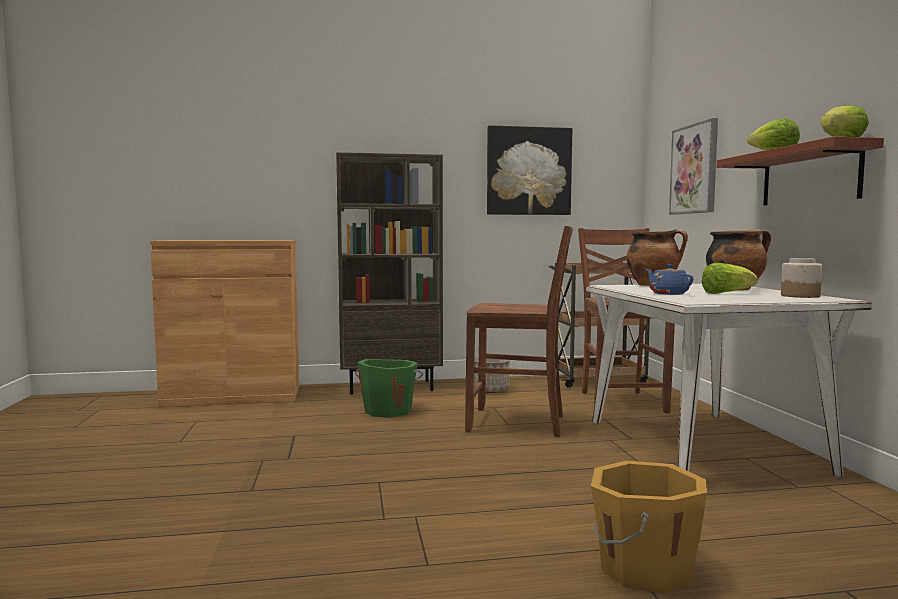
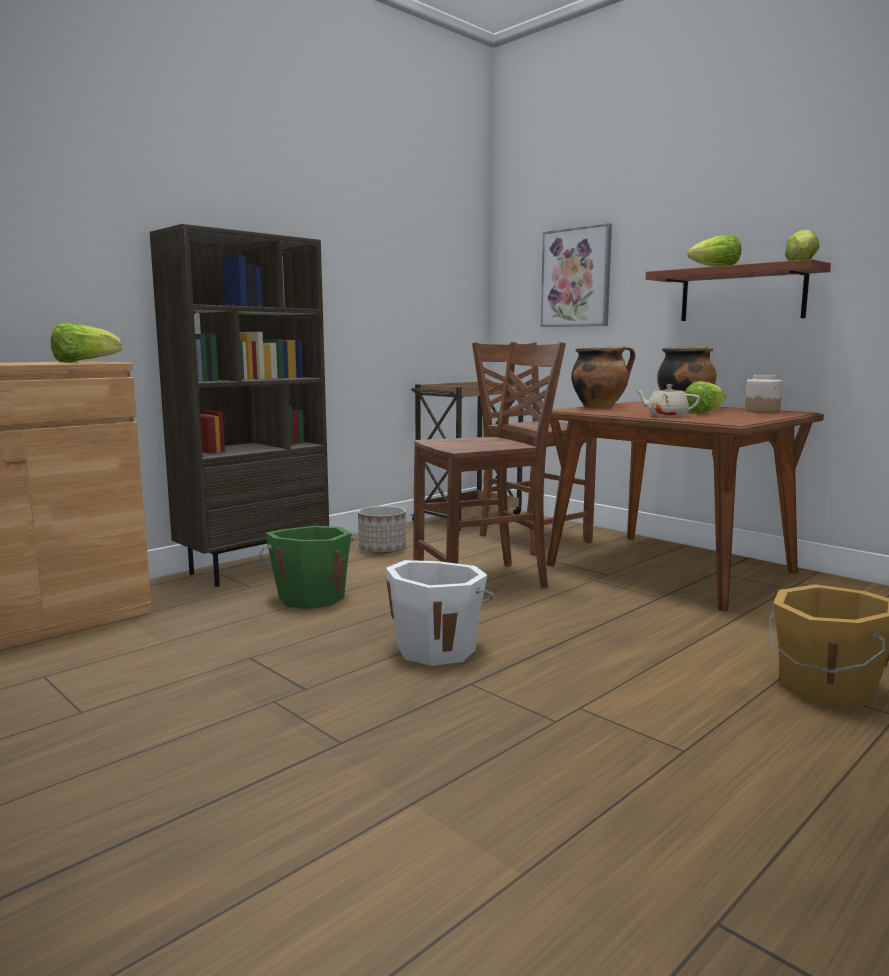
camera: 35 degrees left, 5 degrees up
(266, 240) = (84, 362): none -> lettuce
(401, 457) = (437, 648): none -> white bucket
(528, 171) = (384, 268): picture -> none
(668, 293) = (666, 416): blue teapot -> beige teapot
(702, 446) = (670, 568): white dining table -> brown dining table

